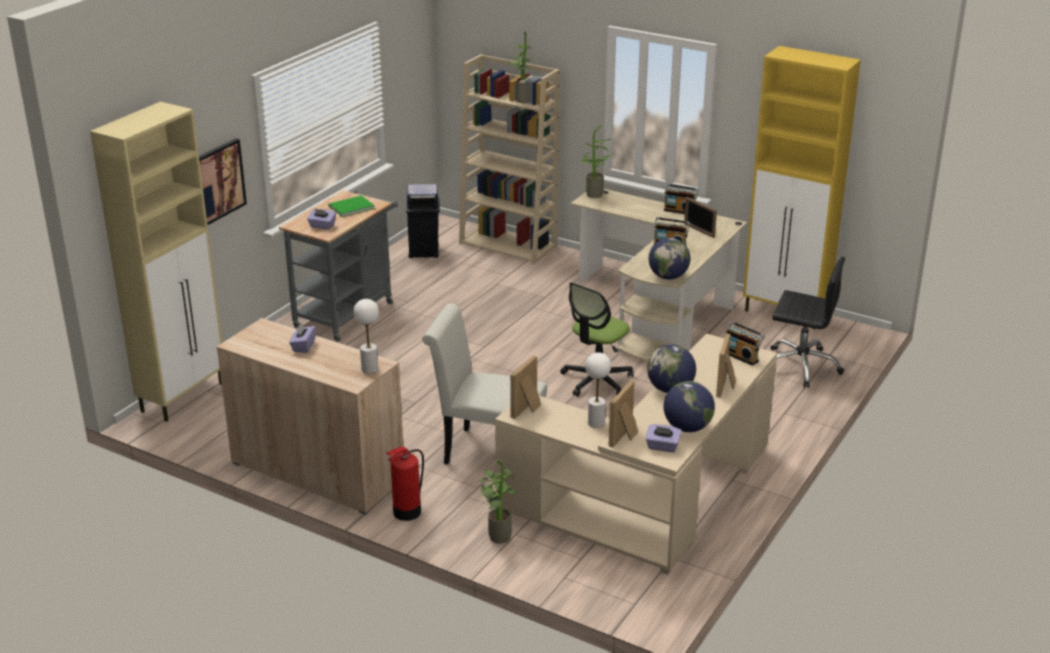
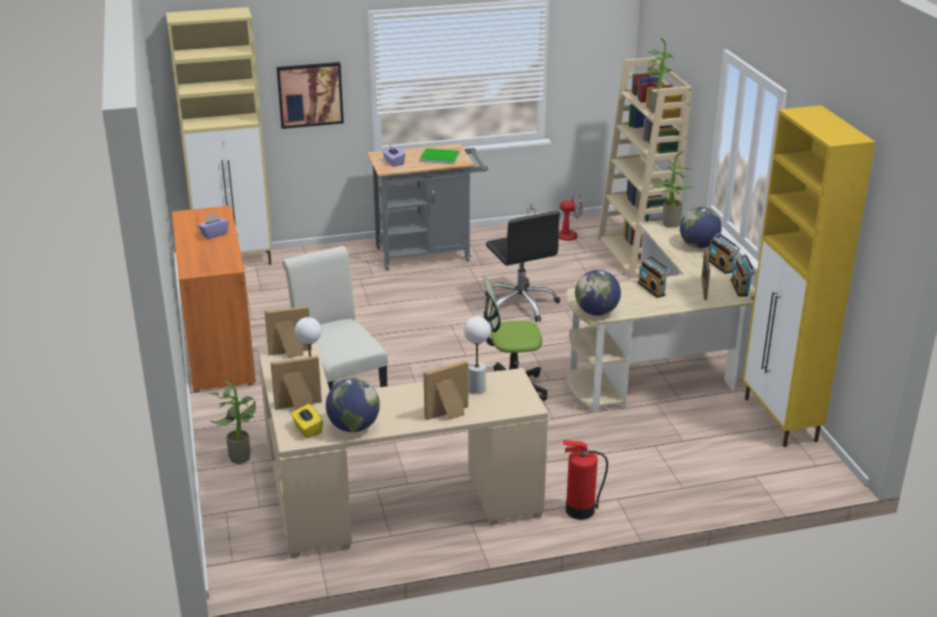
camera: 45 degrees right, 0 degrees up
(317, 472) = (219, 349): beige cabinet -> orange cabinet
(369, 369) = (218, 267): white table lamp -> white table lamp (476, 389)
(406, 512) = (218, 406): fire extinguisher -> fire extinguisher (579, 510)
(424, 251) = (561, 233): blue trash can -> fan
(662, 447) = (307, 429): purple tissue box -> yellow tissue box
(670, 389) = (402, 393): globe -> globe (698, 246)
(741, 356) = (511, 399): radio -> radio (741, 288)
(801, 366) = (709, 470): black office chair -> black office chair (521, 304)

